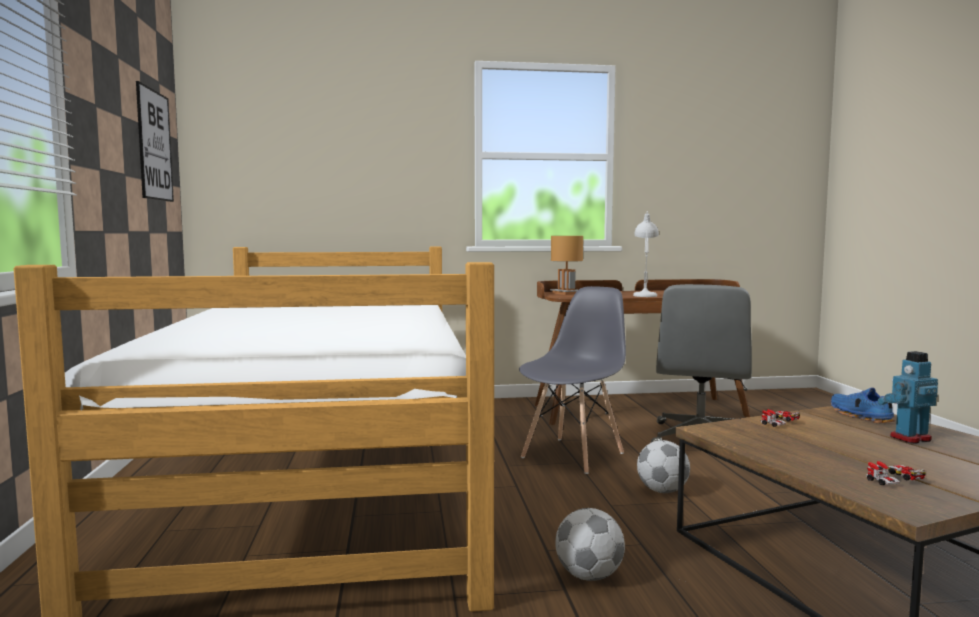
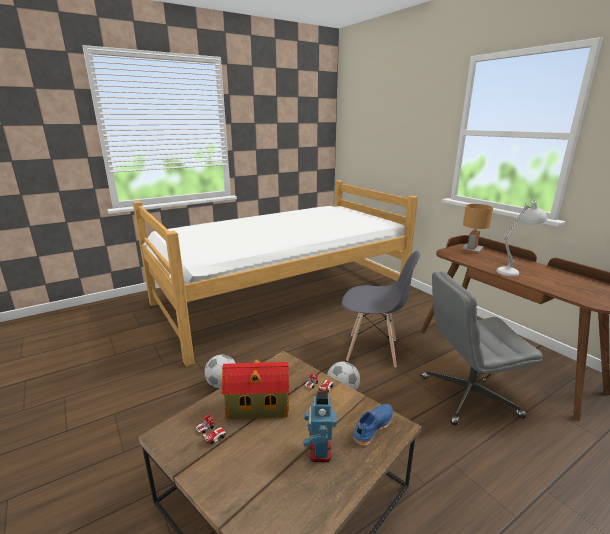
camera: 65 degrees right, 15 degrees up
(154, 145) = (306, 131): picture -> none
(826, 453) = (256, 407): none -> toy house
(909, 438) = (319, 452): toy robot -> toy robot turned 135 degrees counterclockwise

